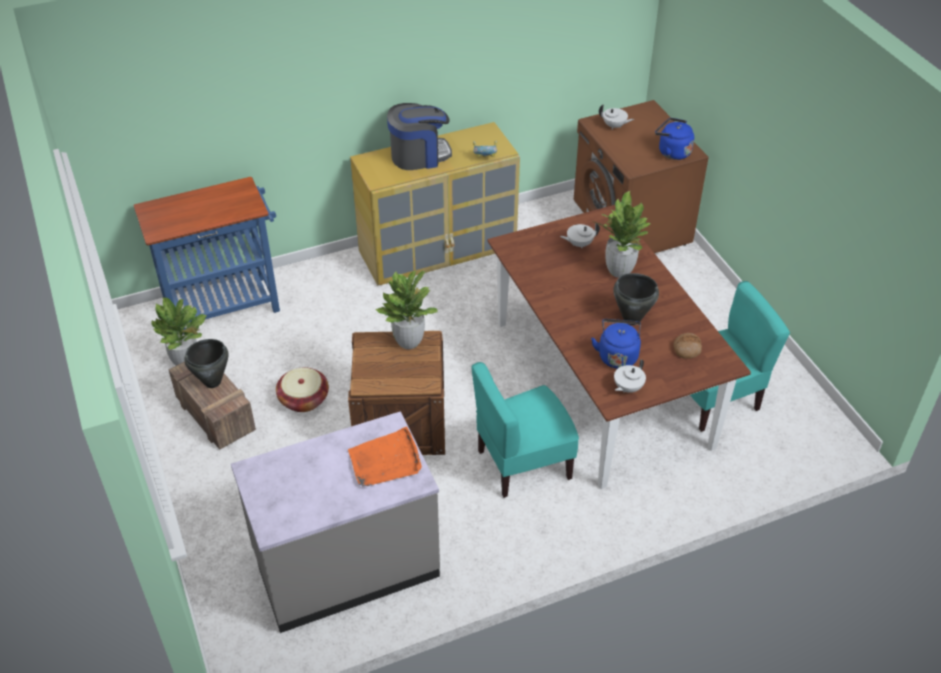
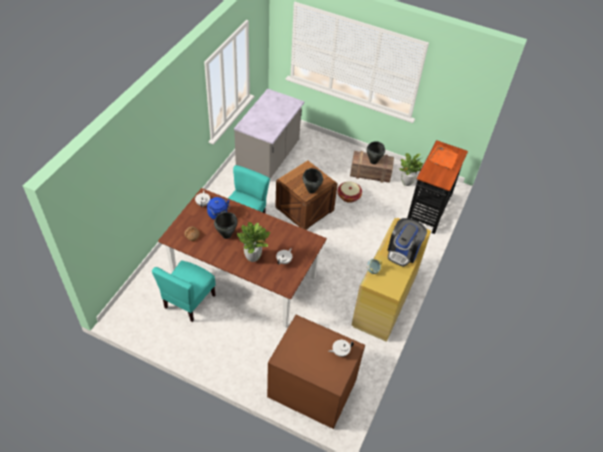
camera: 135 degrees right, 5 degrees up
(224, 306) = (428, 211): blue cart -> black cart
(385, 461) = (259, 126): orange tray -> orange tray (443, 158)
(409, 341) = (311, 190): potted plant -> black cooking pot
(672, 152) = (290, 351): blue kettle -> none

